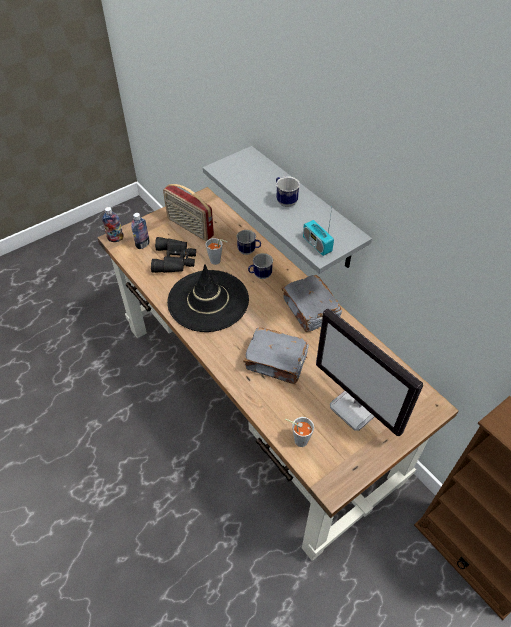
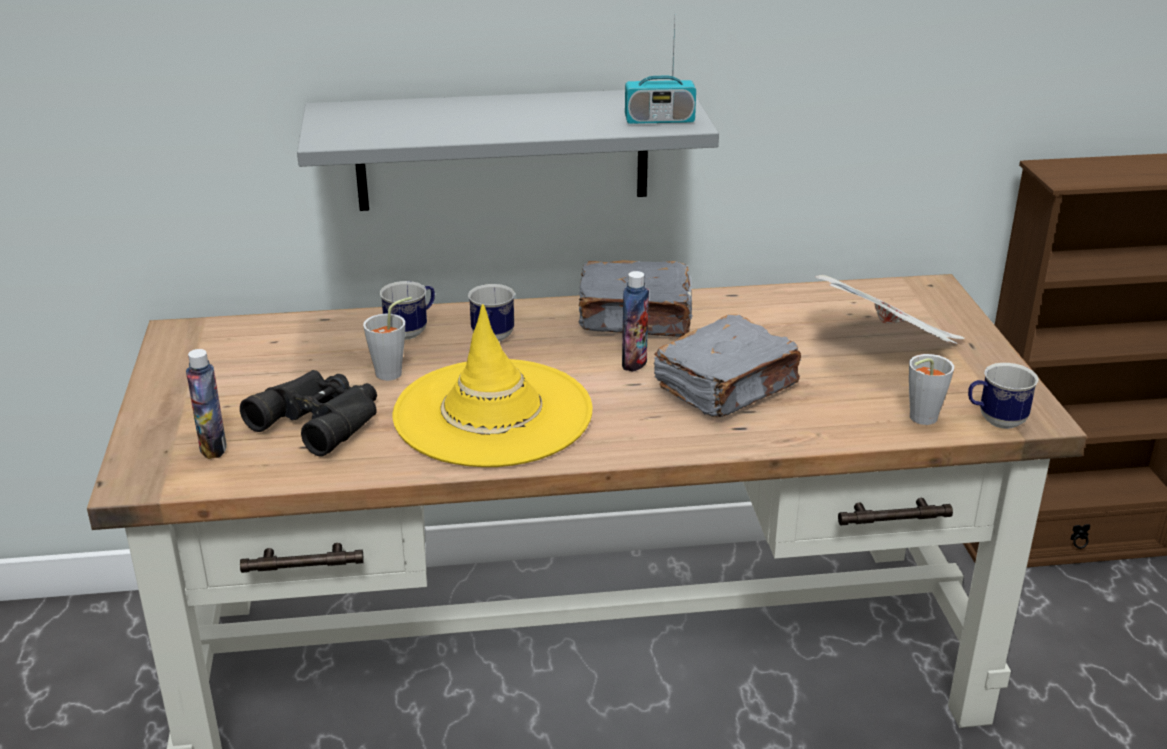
camera: 60 degrees left, 20 degrees down
(115, 239) = (136, 480): bottle -> bottle (634, 362)
(189, 227) = (246, 375): radio -> none
(208, 301) = (493, 414): black hat -> yellow hat
(284, 201) = (512, 115): mug -> mug (995, 421)
(356, 408) = (889, 347): monitor -> newspaper

